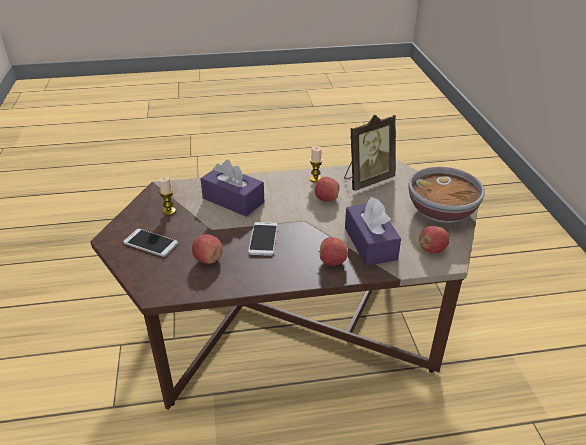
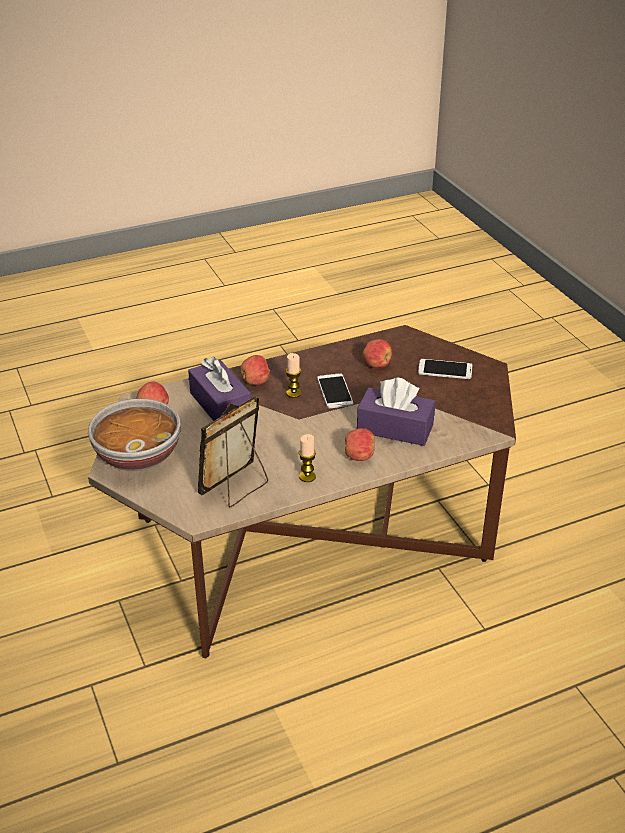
camera: 165 degrees right, 0 degrees up
(169, 211) = (457, 403): candle -> candle (293, 393)
(326, 199) = (283, 449): apple -> apple (359, 456)

